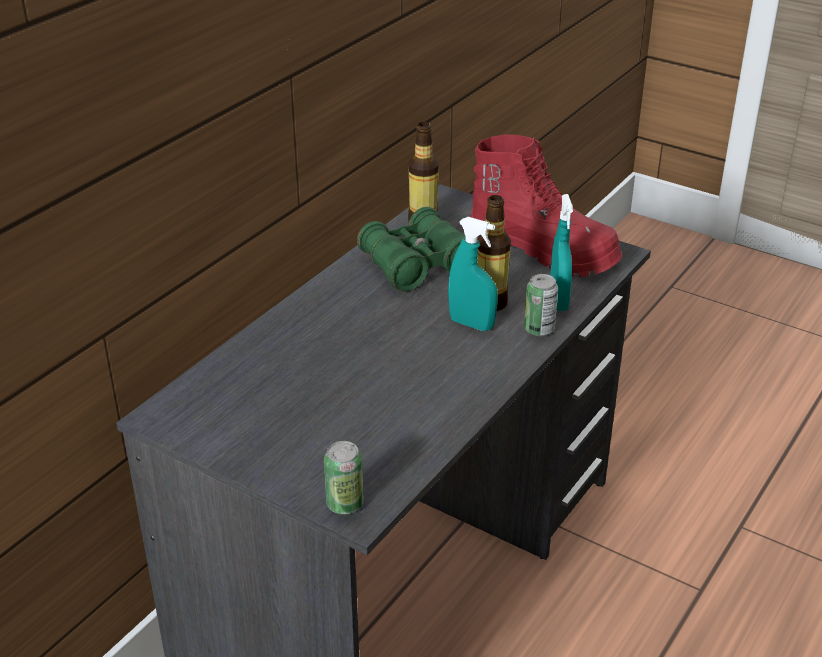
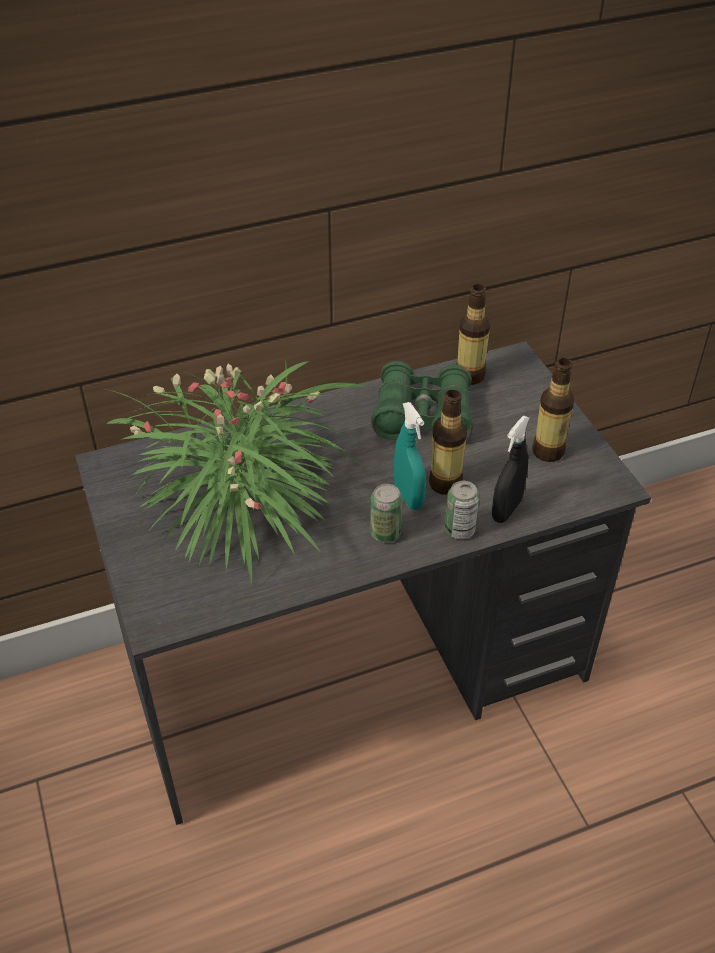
camera: 35 degrees right, 10 degrees up
(327, 387) = (240, 499): none -> potted plant
(345, 504) = (153, 609): can -> can (385, 533)
(544, 250) = (548, 451): red boot -> bottle
(558, 301) = (506, 510): turquoise spray bottle -> black spray bottle

